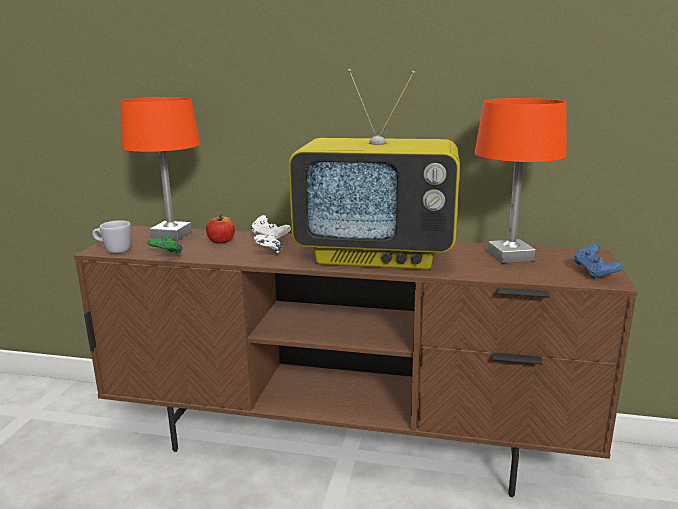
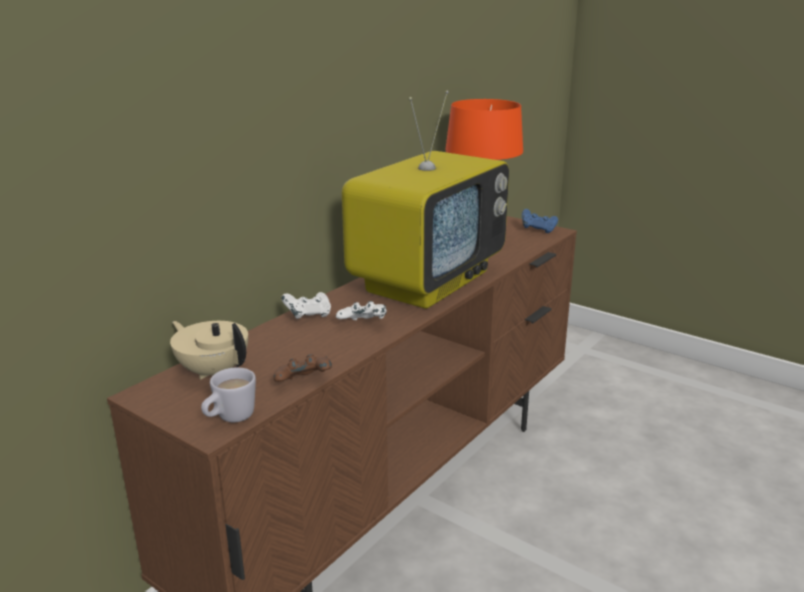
camera: 65 degrees left, 5 degrees up
(166, 256) = (304, 383): green game controller -> brown game controller
(172, 235) = (213, 371): orange table lamp -> beige teapot
(221, 241) = (286, 343): apple -> none

